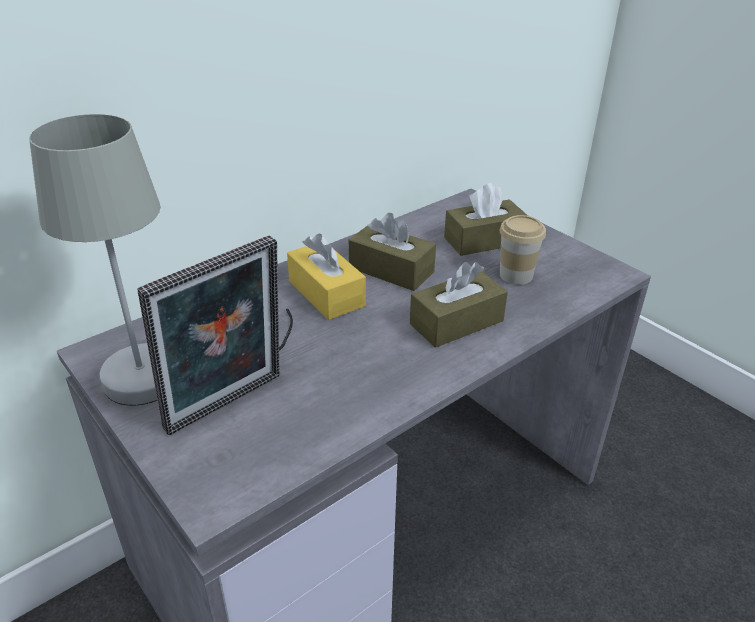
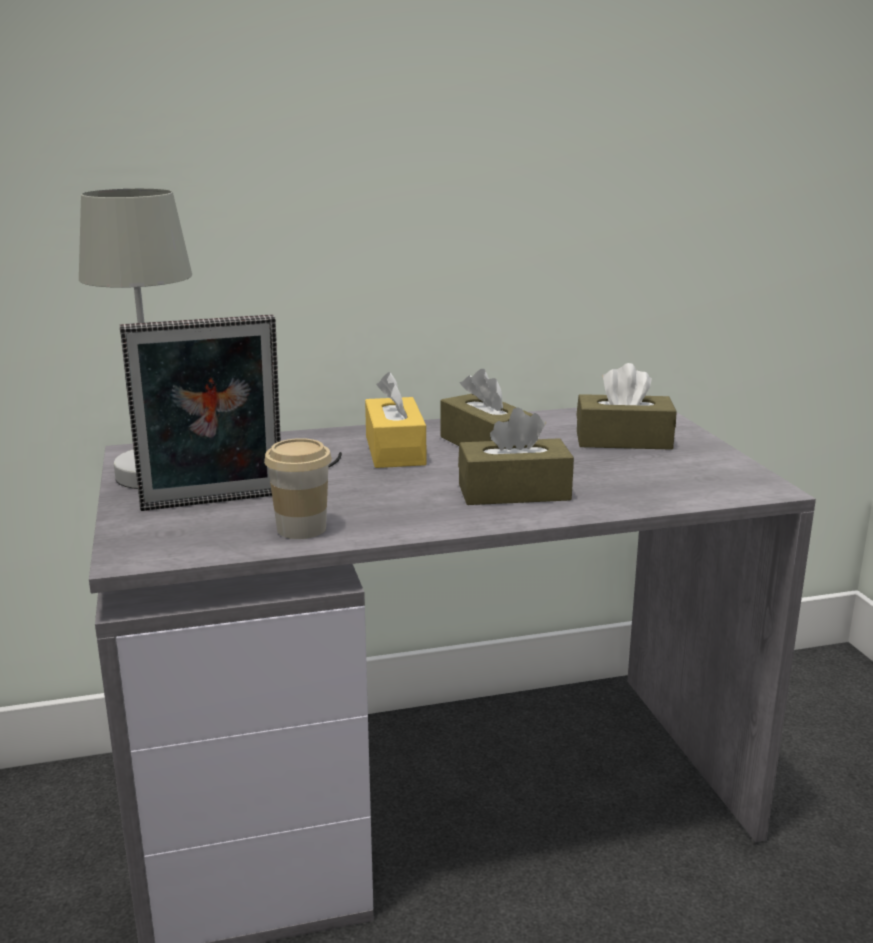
camera: 25 degrees right, 15 degrees down
(516, 275) = (630, 471): cup -> cup (301, 528)

